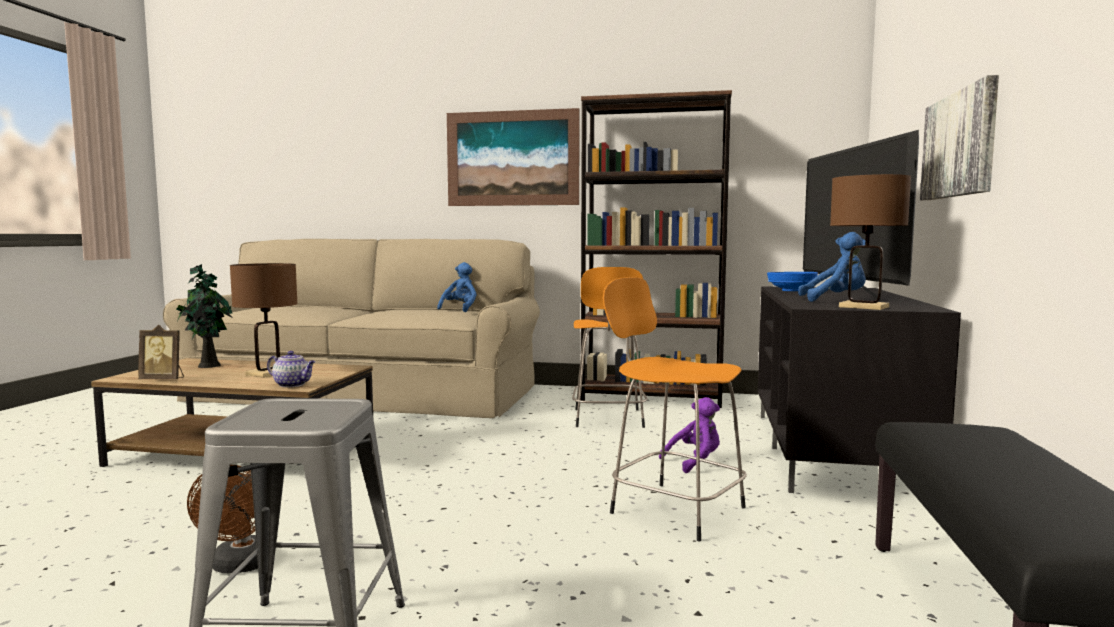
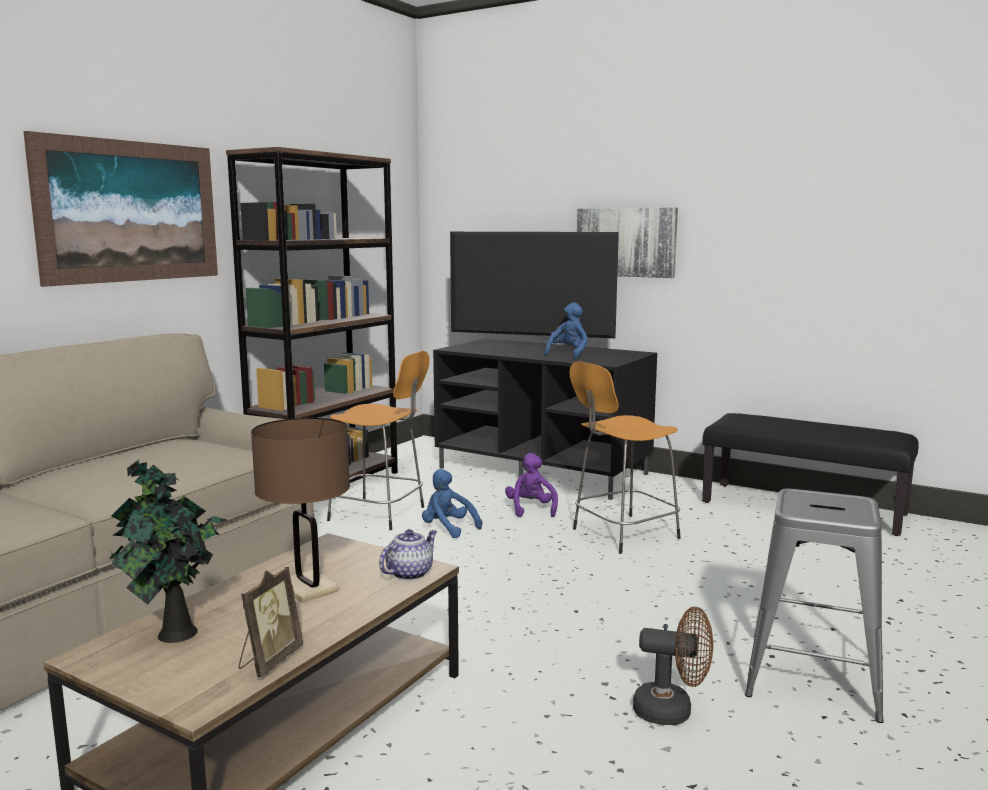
camera: 70 degrees left, 5 degrees up
(460, 309) = (164, 443): blue plush toy -> blue plush toy (448, 529)
(792, 291) = (488, 351): blue bowl -> none
(863, 307) = (618, 357): brown table lamp -> none

